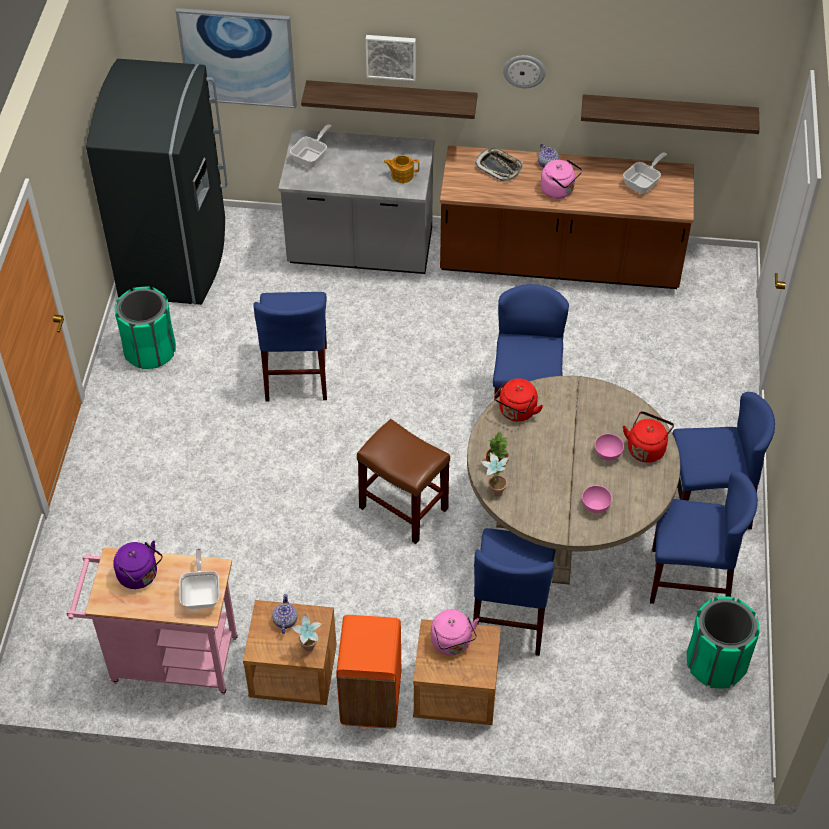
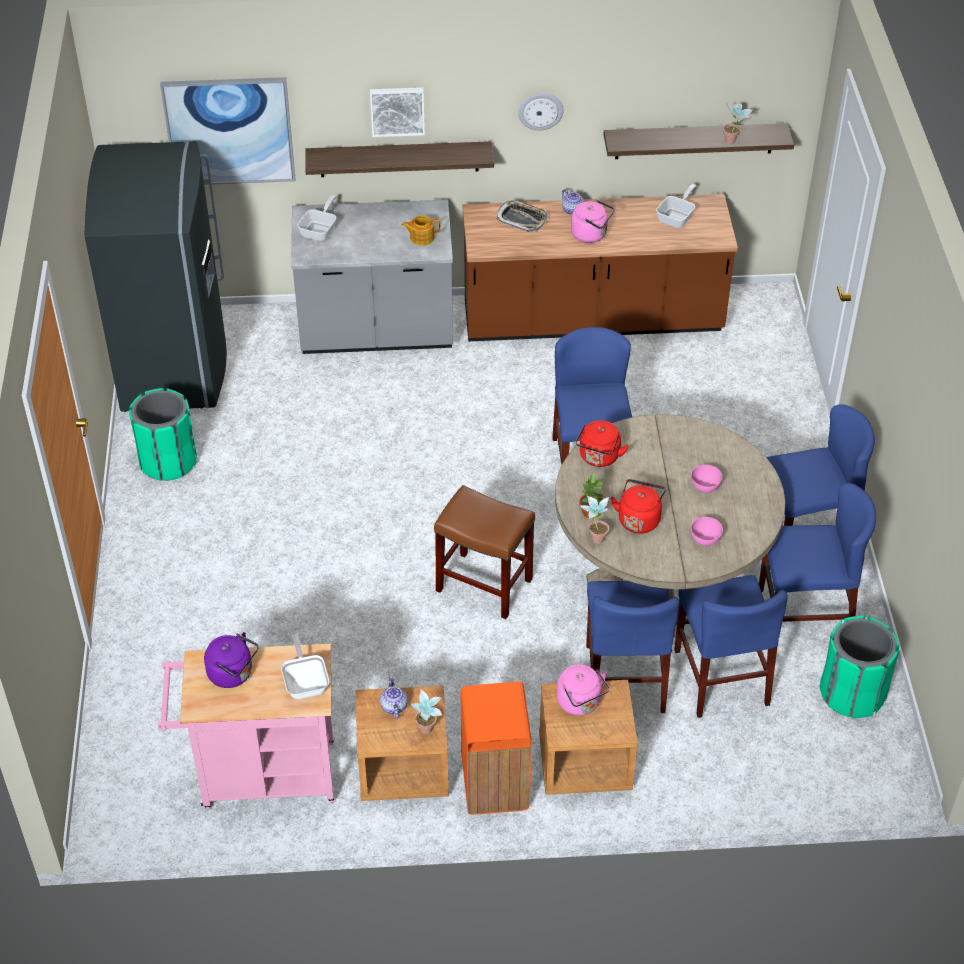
camera: 10 degrees left, 5 degrees down
(296, 373) = (336, 464): blue chair -> blue chair (721, 677)
(646, 448) = (744, 475): red kettle -> red kettle (639, 519)
(702, 121) = (733, 142): none -> potted plant

